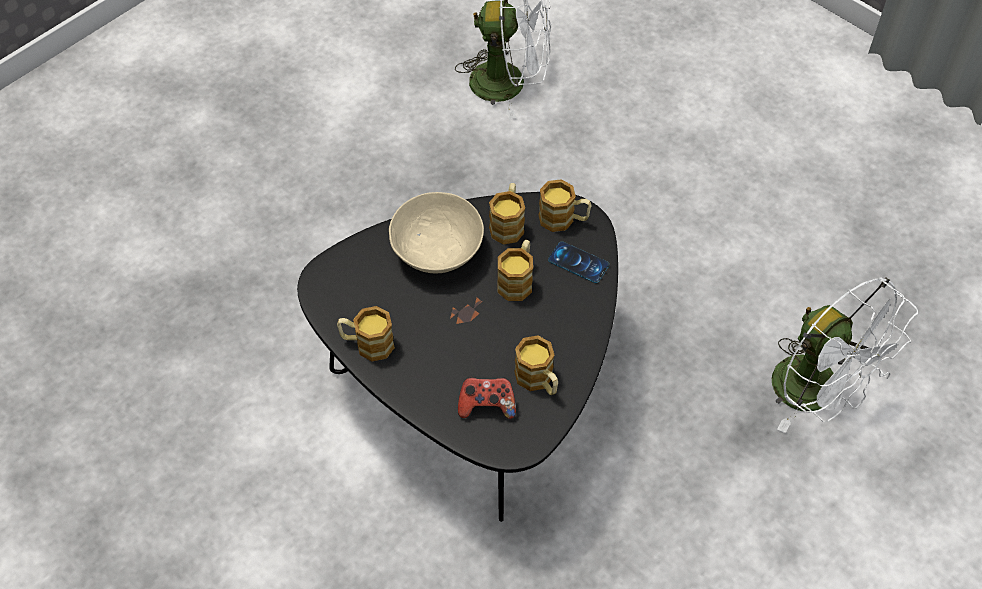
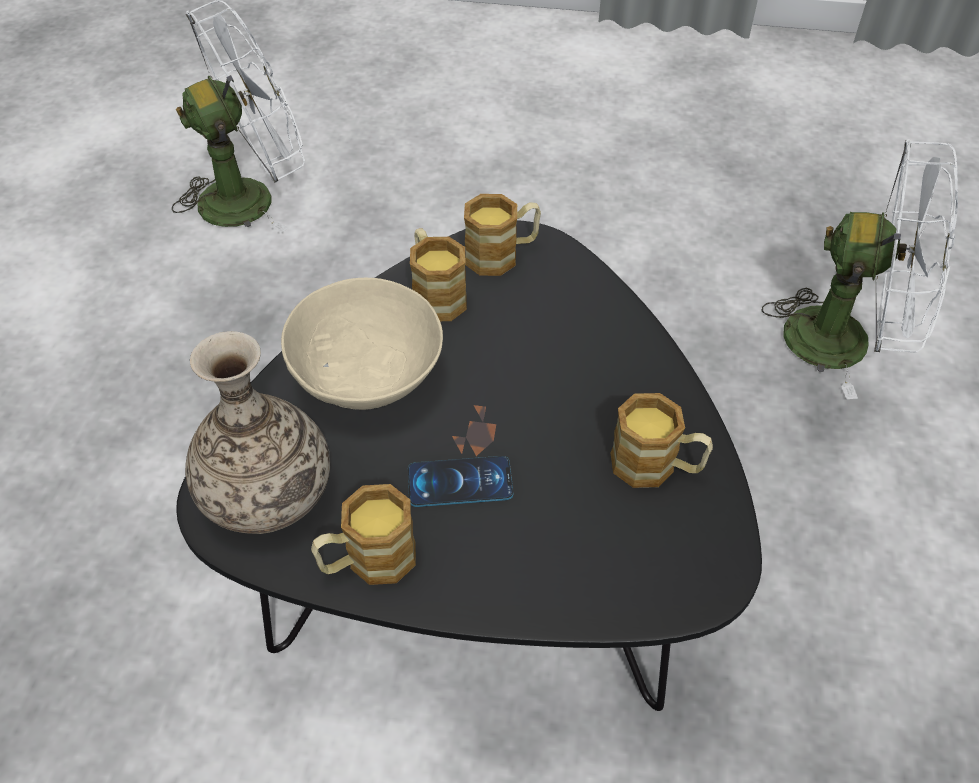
camera: 35 degrees left, 5 degrees down
(347, 285) = (267, 492): none -> vase
(486, 405) = (620, 543): game controller -> none
(517, 280) = (509, 354): mug -> none
(578, 262) = (566, 293): phone -> phone (460, 482)

